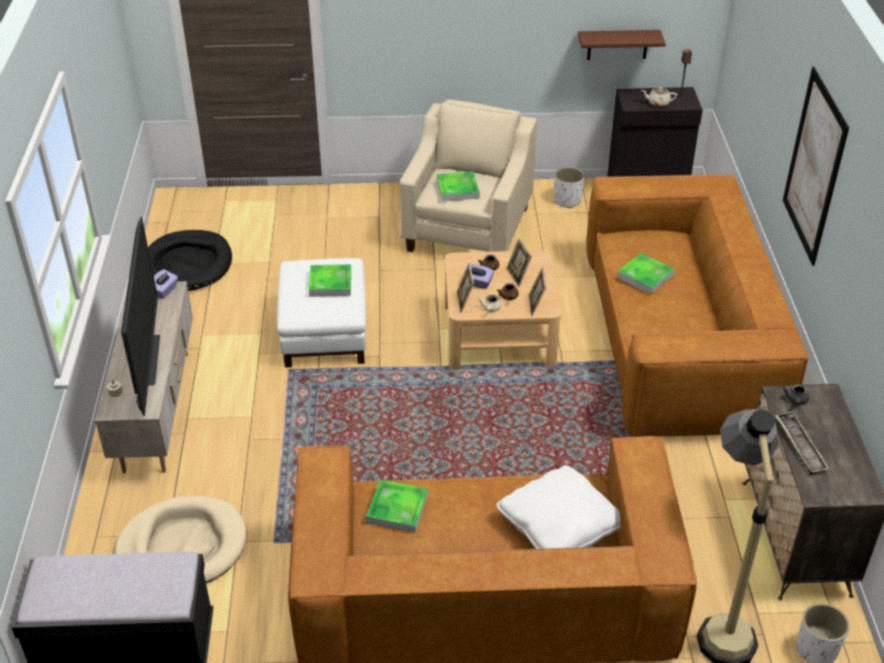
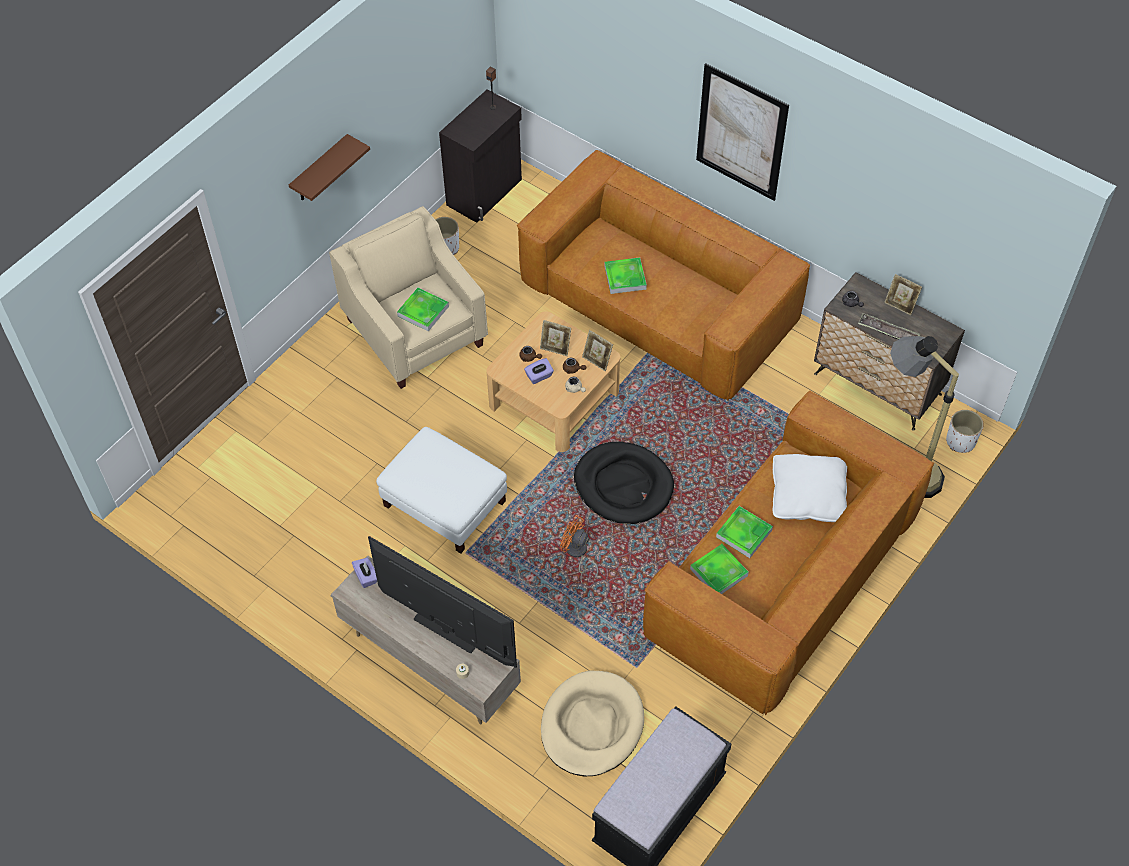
camera: 50 degrees left, 15 degrees up
(188, 264) = (262, 544): black dog bed -> black dog bed (623, 485)
(330, 283) = (444, 464): tray -> tray (744, 533)
(357, 435) = (577, 553): none -> orange fan
(464, 302) = (552, 398): picture frame -> picture frame (900, 305)
(617, 44) = (431, 98): brown shelf -> brown shelf (320, 170)
(658, 103) = (485, 124): beige teapot -> none

